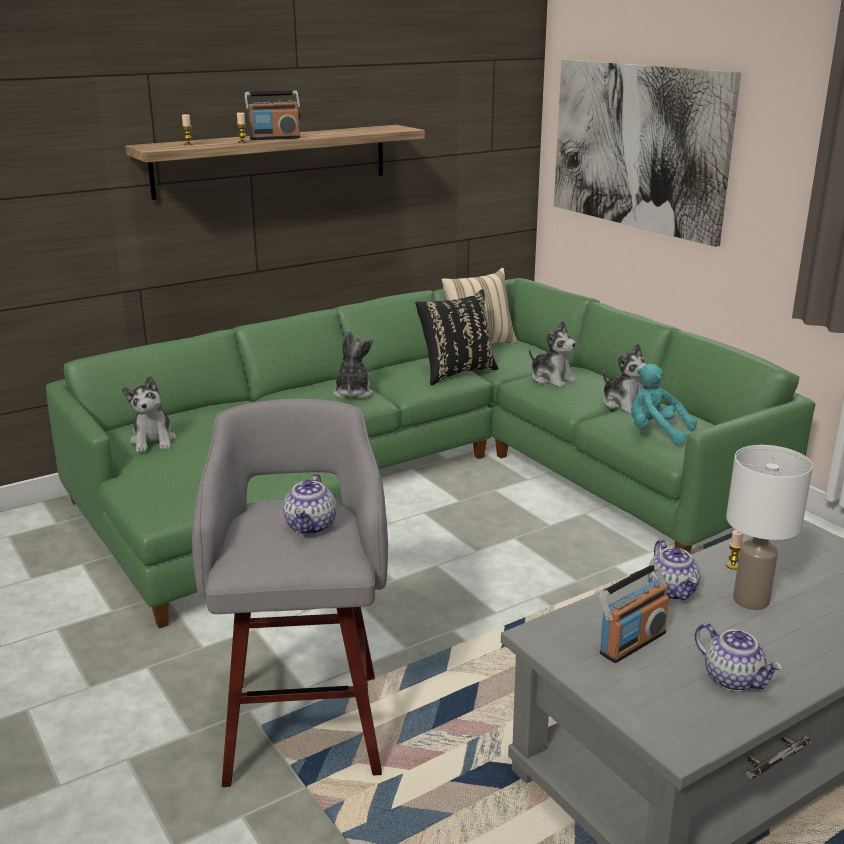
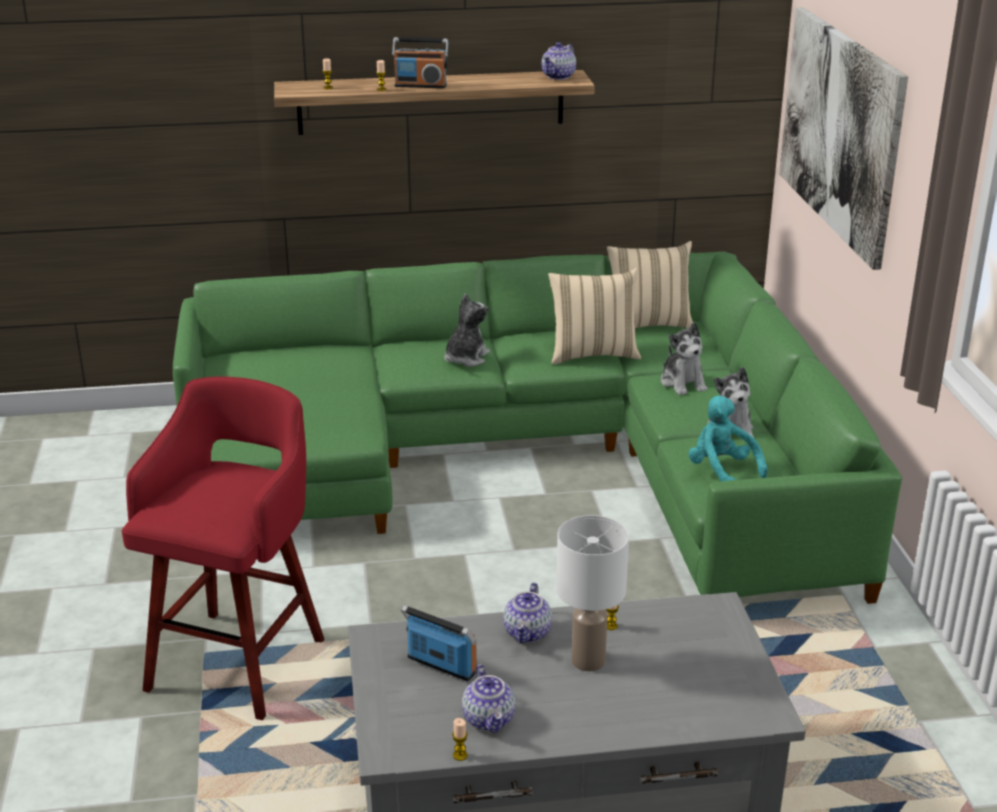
camera: 25 degrees right, 5 degrees up
(154, 441) = (245, 374): plush toy -> none
(304, 722) = (239, 661): grey stool -> red stool
(311, 526) = (232, 495): teapot -> teapot (558, 76)
(456, 372) = (592, 354): black pillow -> beige pillow
(631, 642) = (441, 665): radio -> radio turned 135 degrees counterclockwise
(749, 723) = (460, 755): none -> candle

